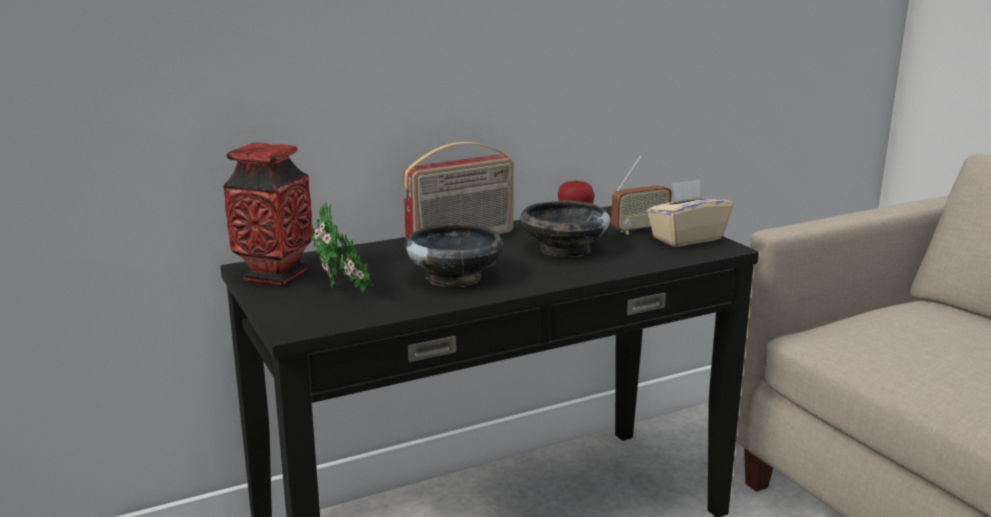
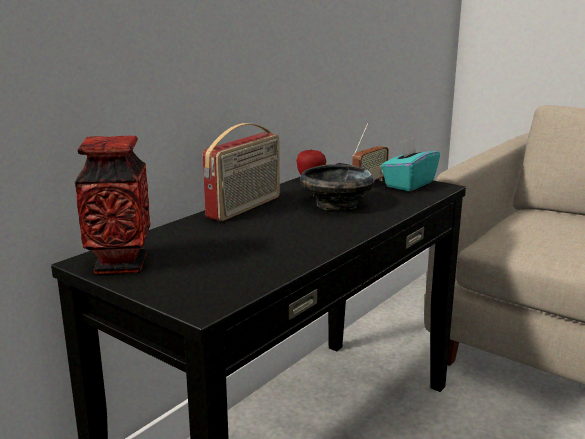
camera: 25 degrees left, 0 degrees up
(342, 291) = (203, 268): potted plant -> none
(455, 277) = (283, 239): black bowl -> none
(686, 238) = (409, 184): beige tissue box -> turquoise tissue box

